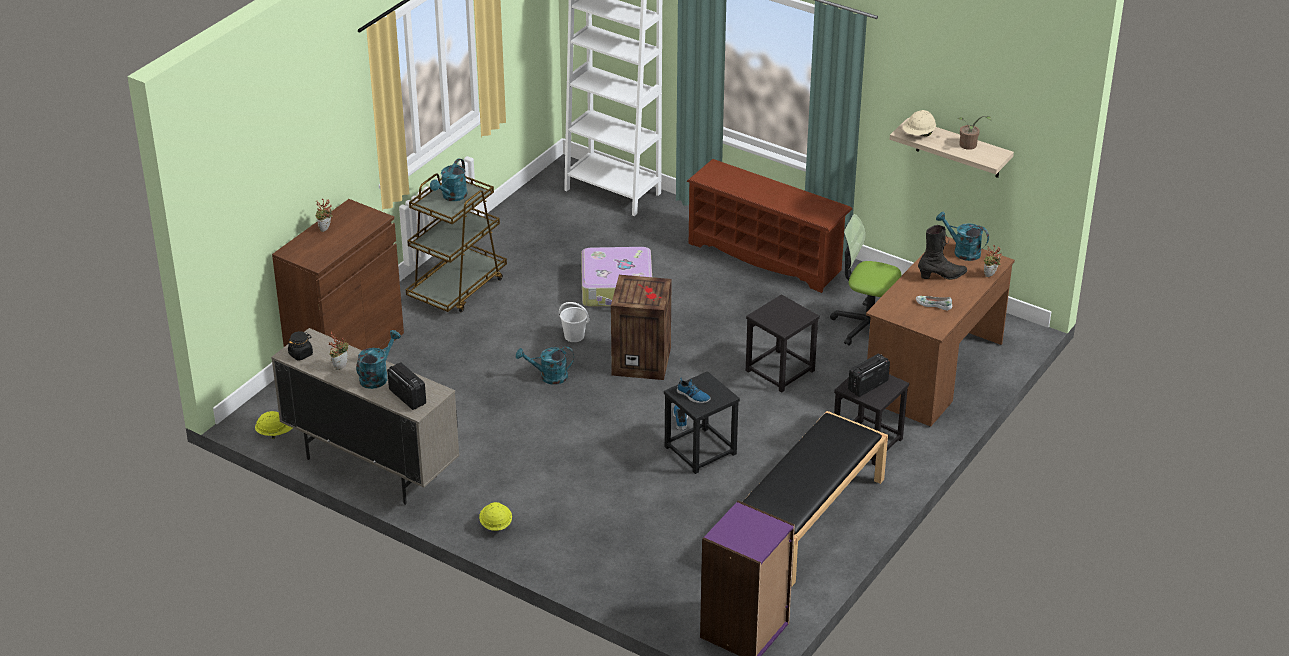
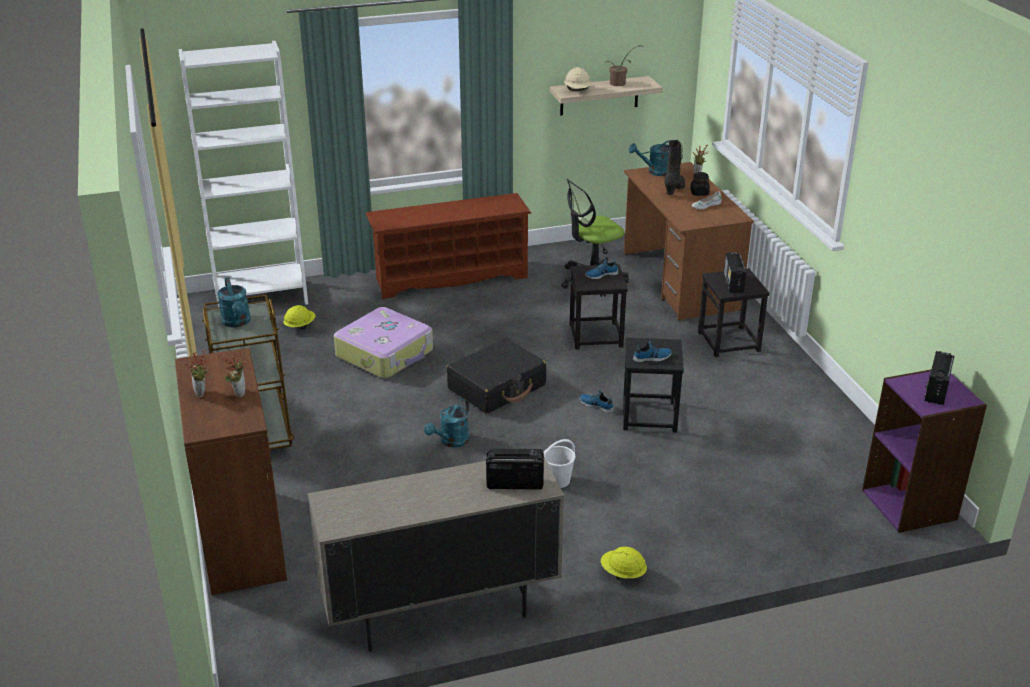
camera: 50 degrees left, 5 degrees down
(275, 433) = (296, 654): yellow hard hat -> yellow hard hat (300, 326)
(301, 354) = (346, 519): black jar -> black jar (699, 193)
(340, 365) = (403, 502): potted plant -> potted plant (238, 392)
(377, 376) = (454, 486): turquoise watering can -> none
(574, 336) = (415, 403): white bucket -> white bucket (557, 481)
(642, 361) = (497, 387): crate -> black suitcase
(749, 532) = (936, 391): none -> radio
(788, 315) = (601, 274): none -> shoe
(808, 519) = (794, 408): black bench -> none

